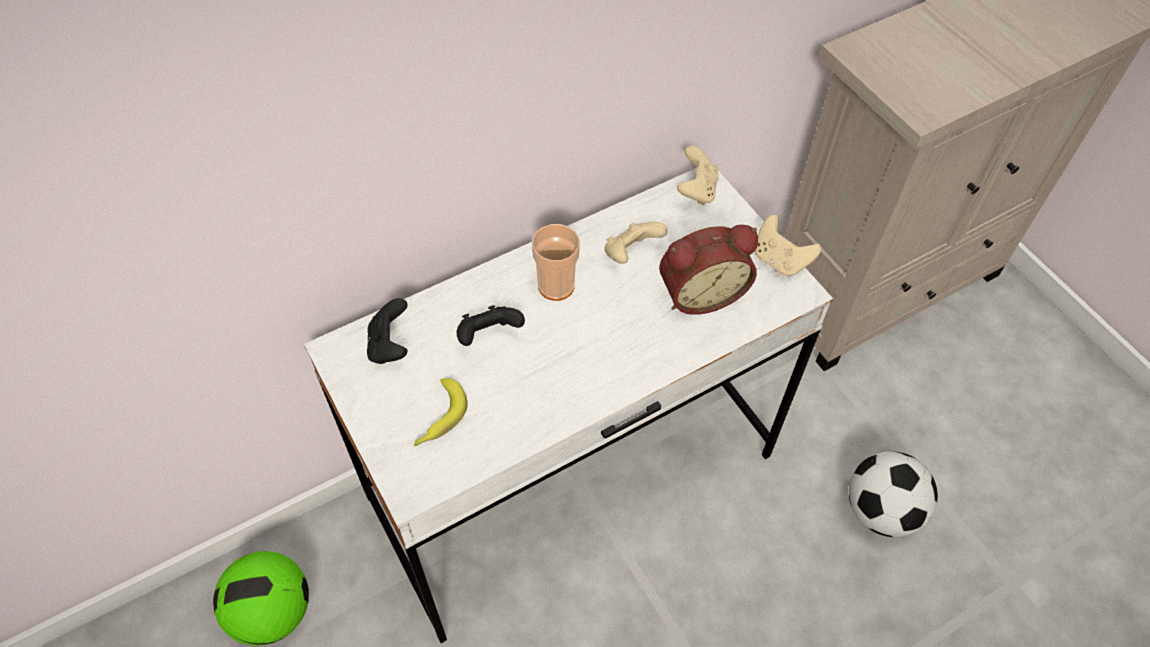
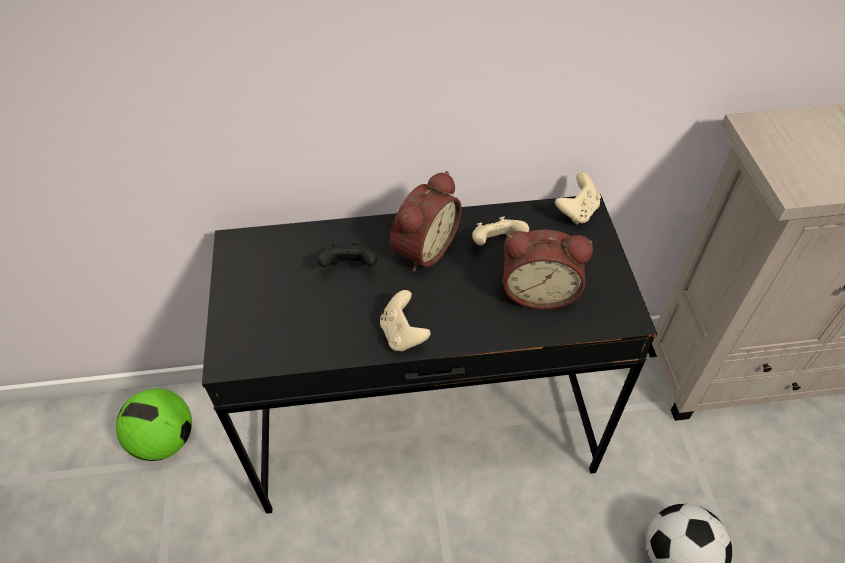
camera: 25 degrees right, 5 degrees down
(390, 346) = (273, 251): black game controller -> none
(438, 418) = (277, 316): banana -> none
(556, 286) = (422, 248): cup -> alarm clock
(572, 476) = (425, 426): white desk -> black desk
(780, 260) = (623, 287): beige game controller -> beige game controller (403, 334)

